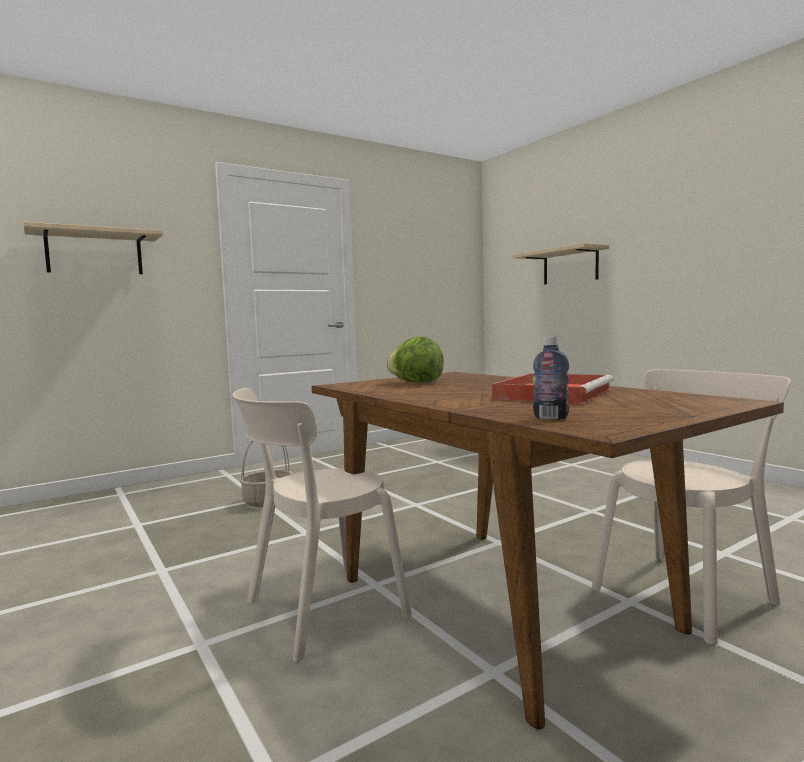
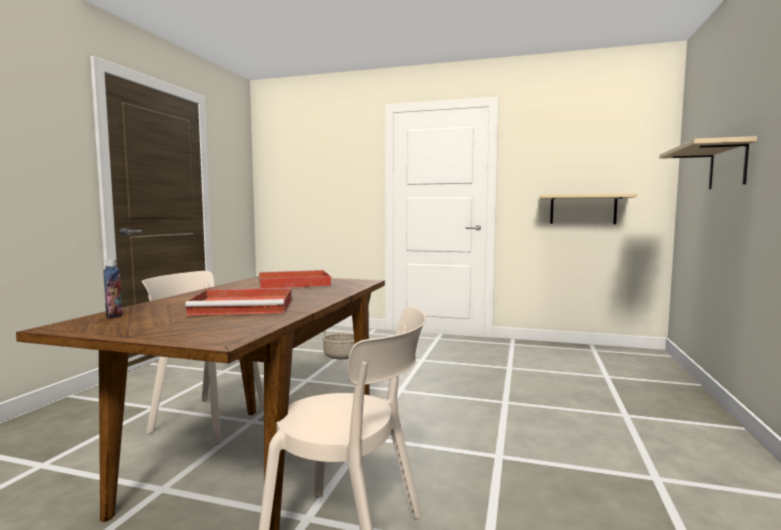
camera: 50 degrees right, 0 degrees up
(95, 253) = (310, 177): beige shelf -> beige shelf (583, 209)
(416, 382) = (292, 283): lettuce -> red tray

